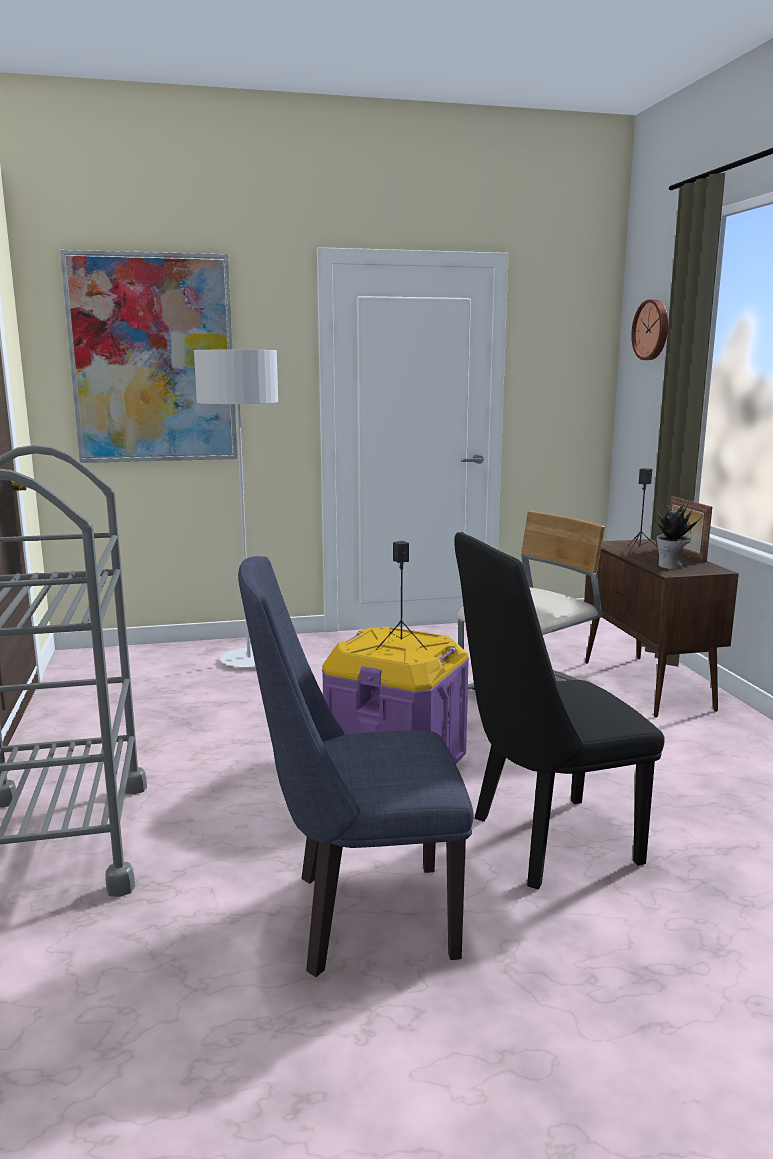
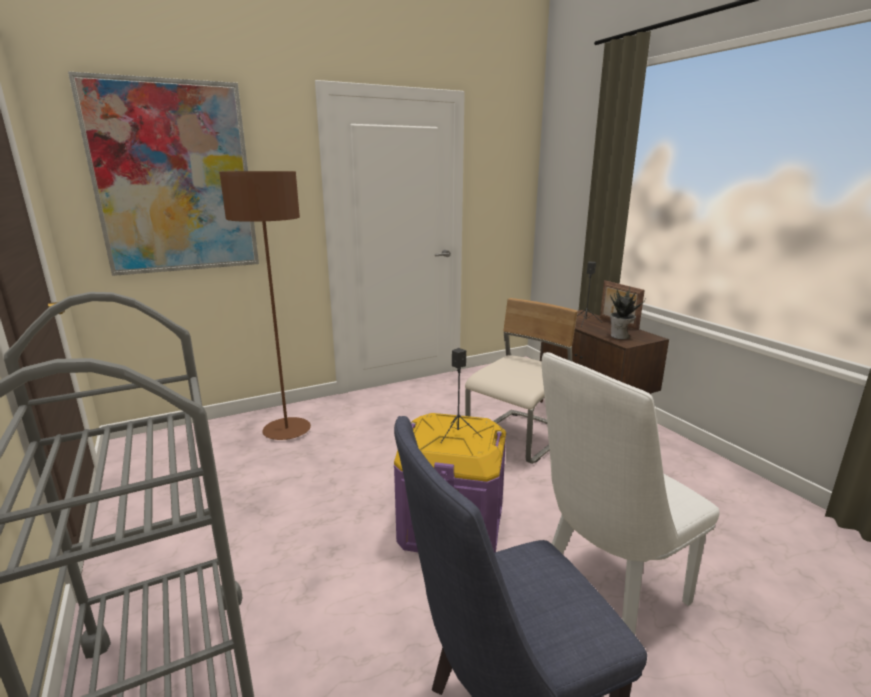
camera: 15 degrees left, 5 degrees up
(249, 660) = (287, 431): grey floor lamp -> brown floor lamp
(542, 843) = (606, 595): black chair -> white chair
(652, 330) = (571, 154): wall clock -> none

